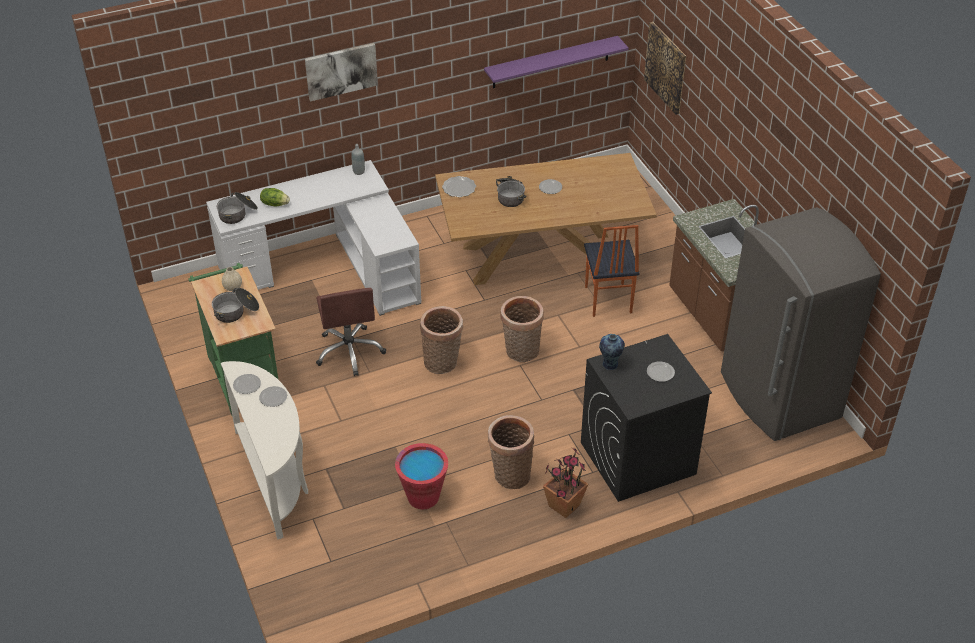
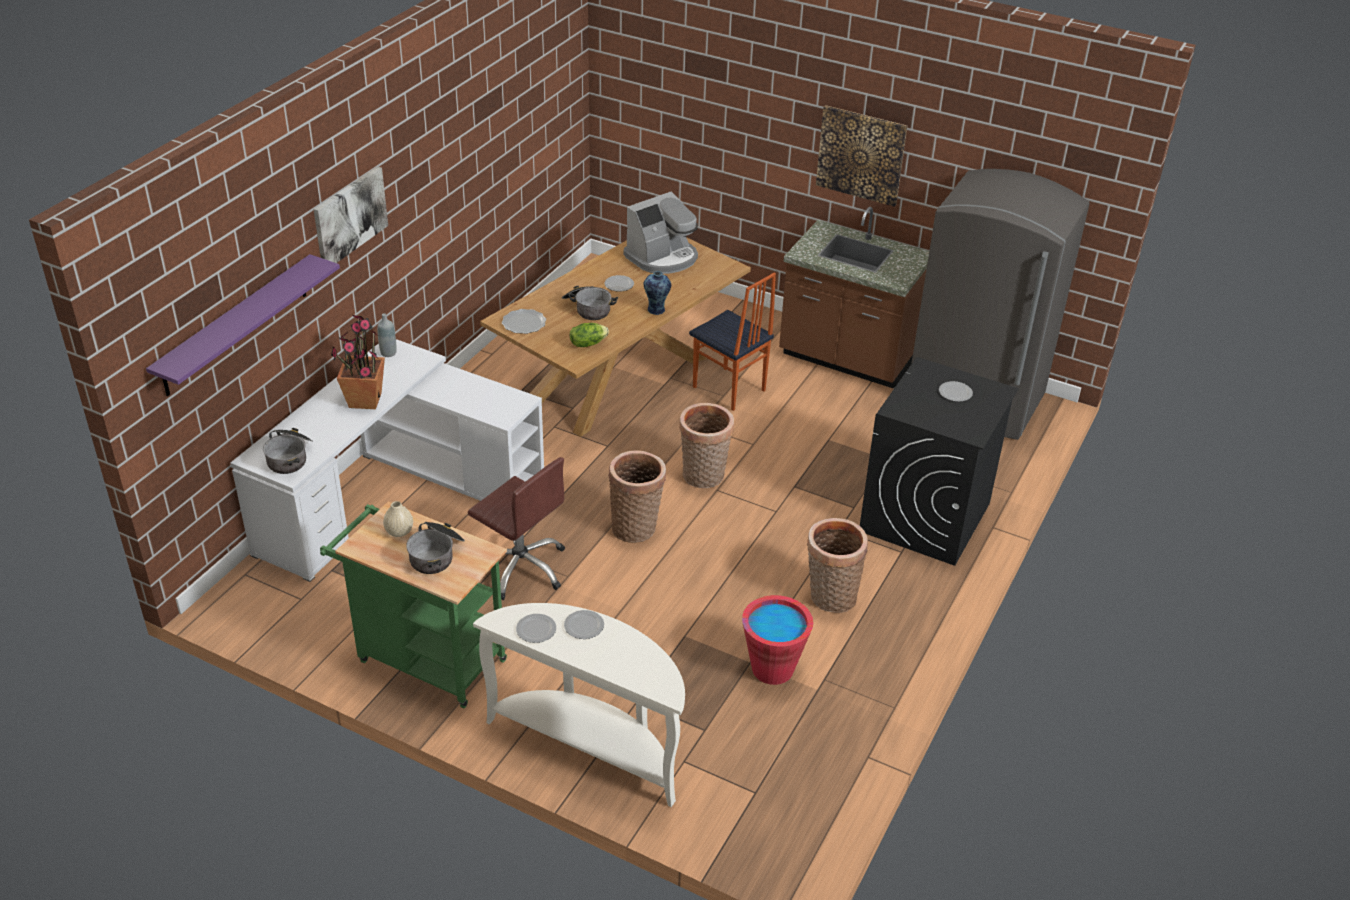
camera: 40 degrees left, 5 degrees down
(275, 203) = (325, 427): lettuce -> lettuce (587, 343)
(551, 62) = (528, 149): purple shelf -> purple shelf (235, 325)
(563, 505) = (913, 597): potted plant -> potted plant (364, 400)
(603, 180) = (662, 258): none -> coffee machine
(610, 365) = (904, 408): vase -> vase (656, 310)
(666, 67) = (656, 114): picture -> picture (861, 155)

